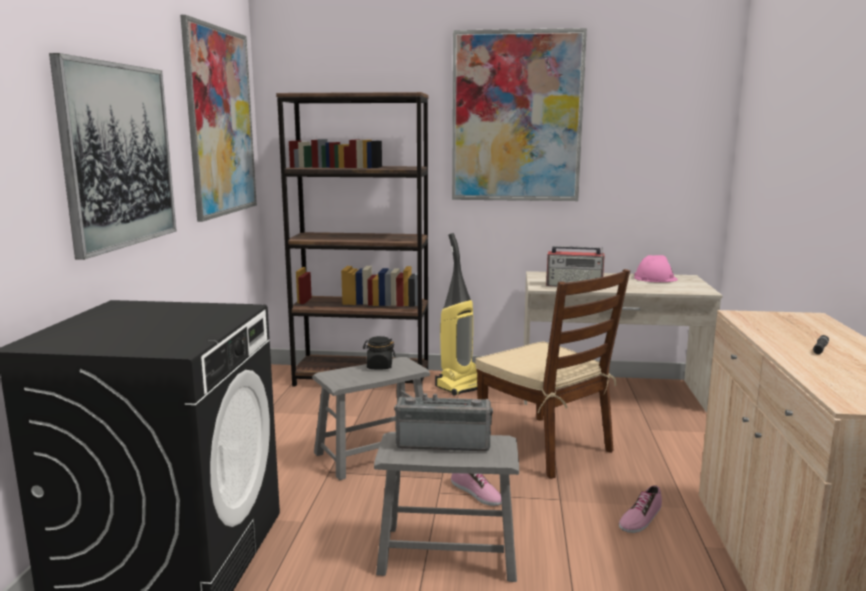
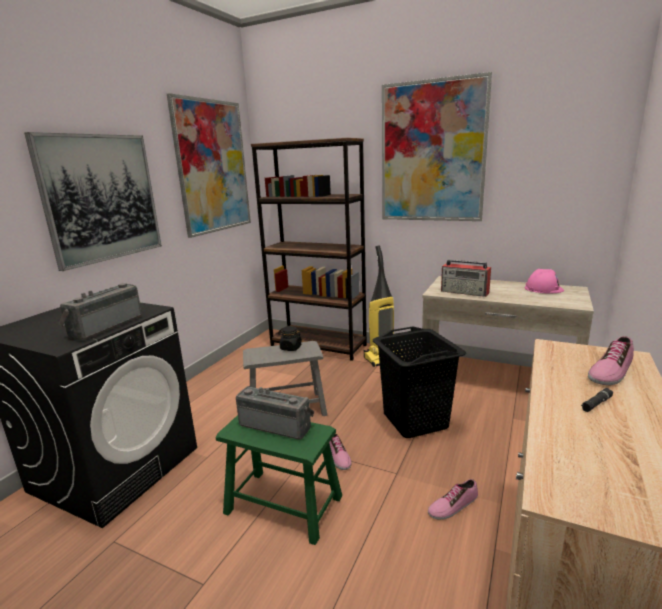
camera: 20 degrees right, 5 degrees up
(202, 328) = (104, 326): none -> radio
(448, 552) = (283, 504): grey stool -> green stool
(546, 446) = (415, 421): brown chair -> black laundry basket
(807, 327) = (610, 371): none -> shoe

